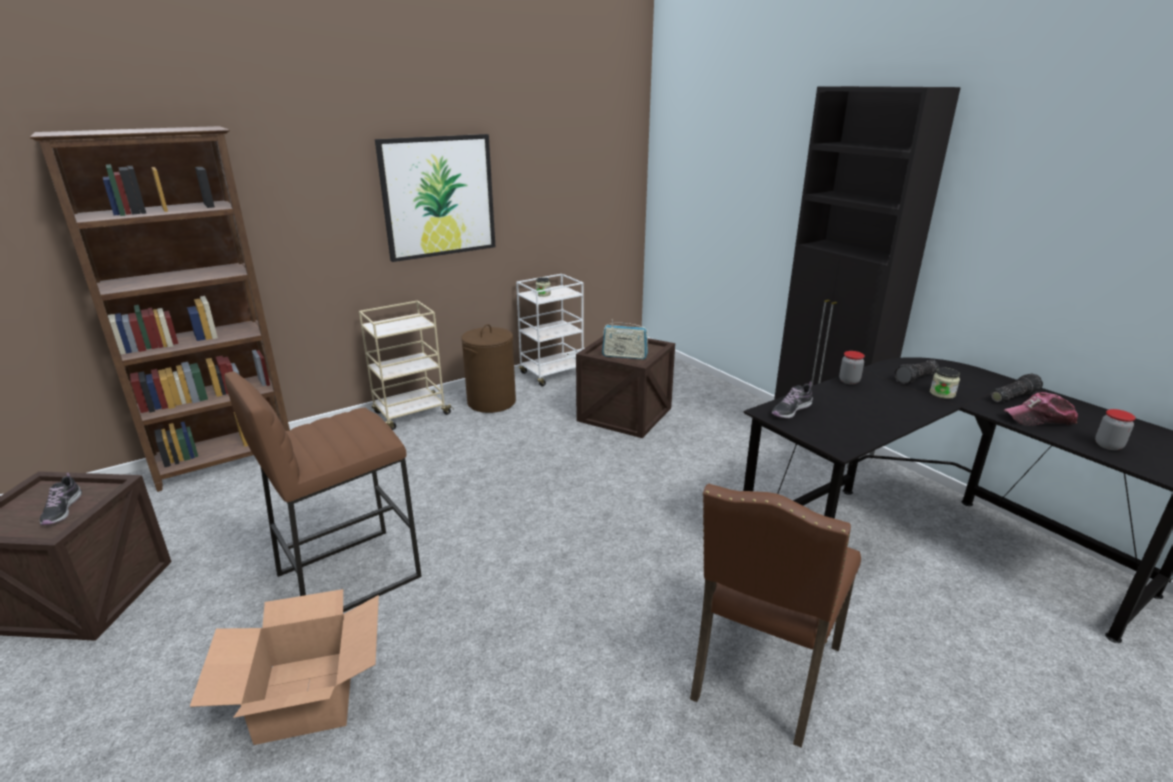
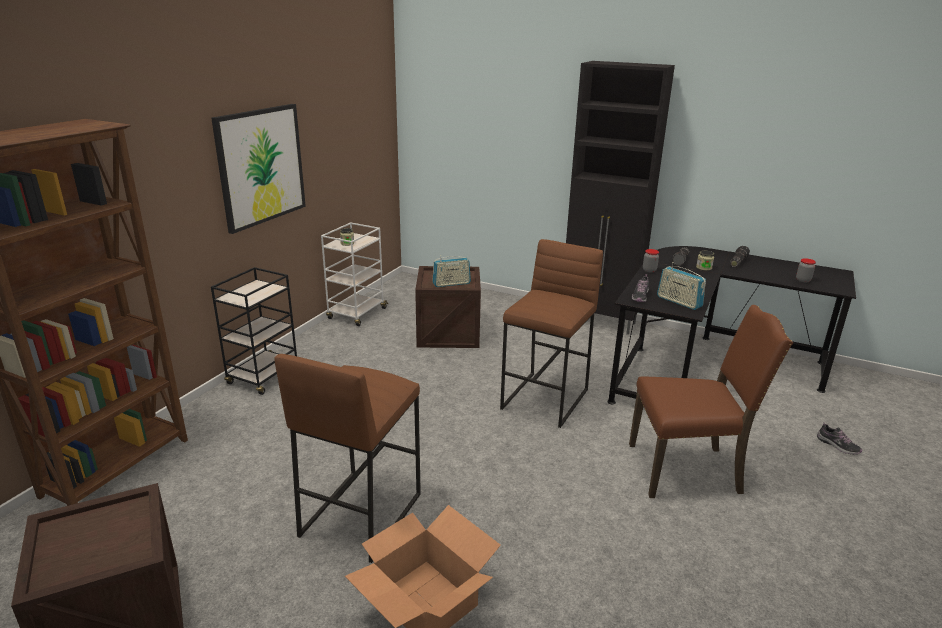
camera: 30 degrees left, 0 degrees up
(62, 510) = (113, 536): shoe -> shoe (837, 445)
(411, 414) = (264, 377): beige cart -> black cart
(492, 402) = (328, 349): brown laundry basket -> none
(661, 518) = (546, 399): none -> brown stool
(762, 672) = (687, 470): brown chair -> brown chair turned 90 degrees counterclockwise
(840, 430) = (679, 302): none -> radio
(1039, 418) = (761, 272): cap -> none

